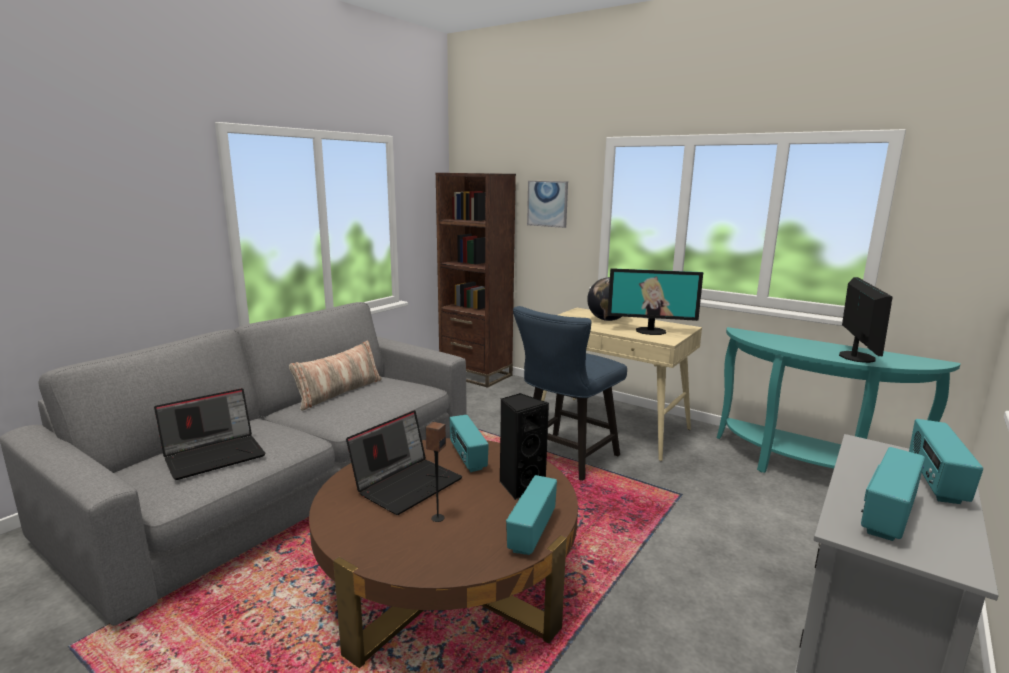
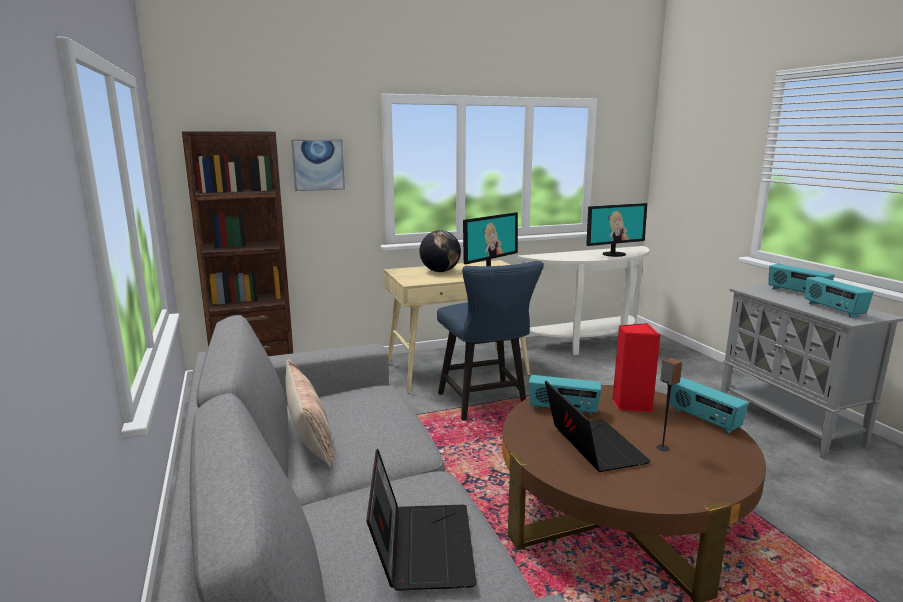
camera: 55 degrees left, 0 degrees up
(520, 486) = (631, 404): black speaker -> red speaker
(807, 471) = (587, 344): turquoise console table -> white console table
(855, 357) = (613, 254): monitor -> monitor turned 105 degrees clockwise

